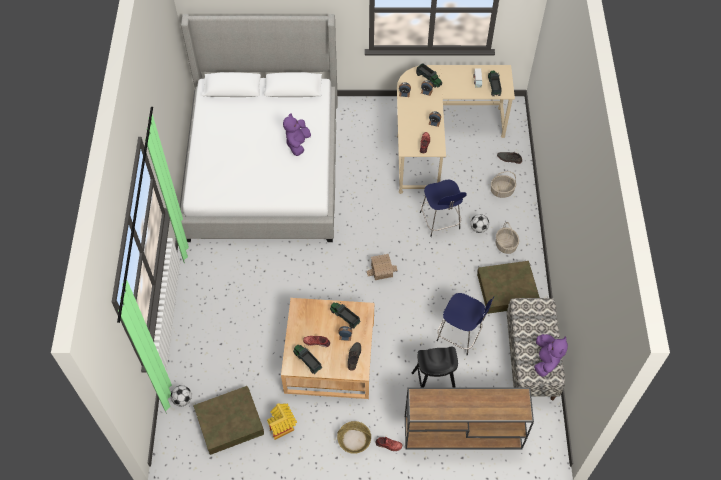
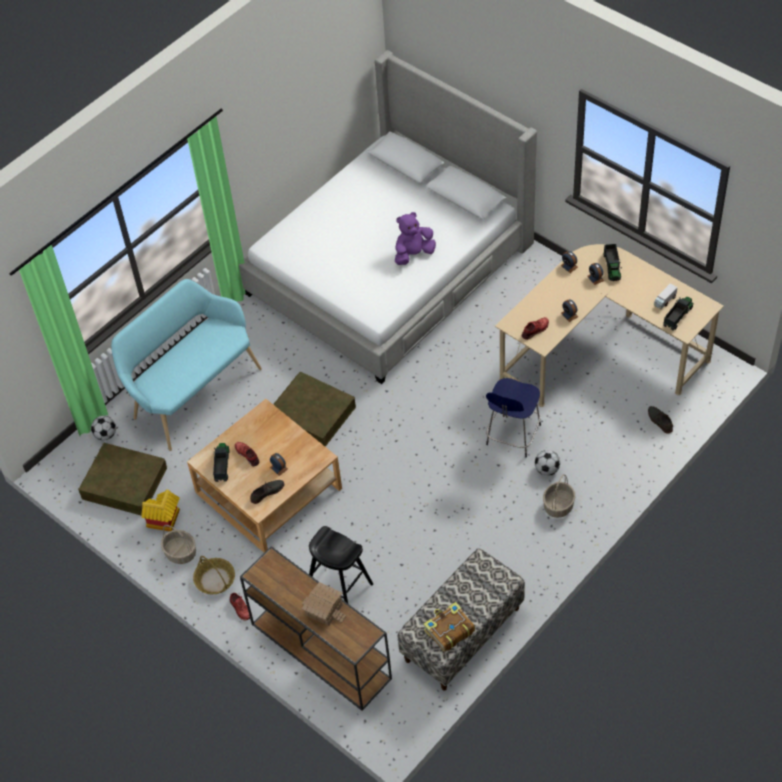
camera: 45 degrees right, 5 degrees down
(214, 330) = (192, 392): none -> turquoise bench
(344, 317) = (296, 450): toy truck -> none
(382, 271) = (401, 445): toy house -> toy house (323, 610)
(460, 335) = (415, 560): blue stool -> none
(501, 191) = (613, 449): basket -> basket (180, 553)
(507, 290) = (511, 551): brown storage box -> brown storage box (312, 414)
(546, 360) = (448, 631): purple plush toy -> book

